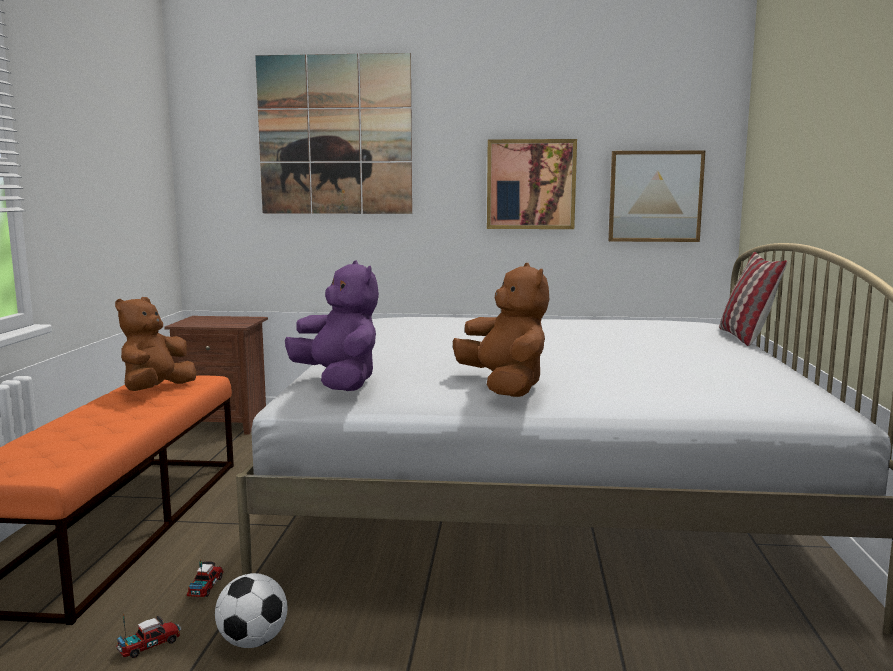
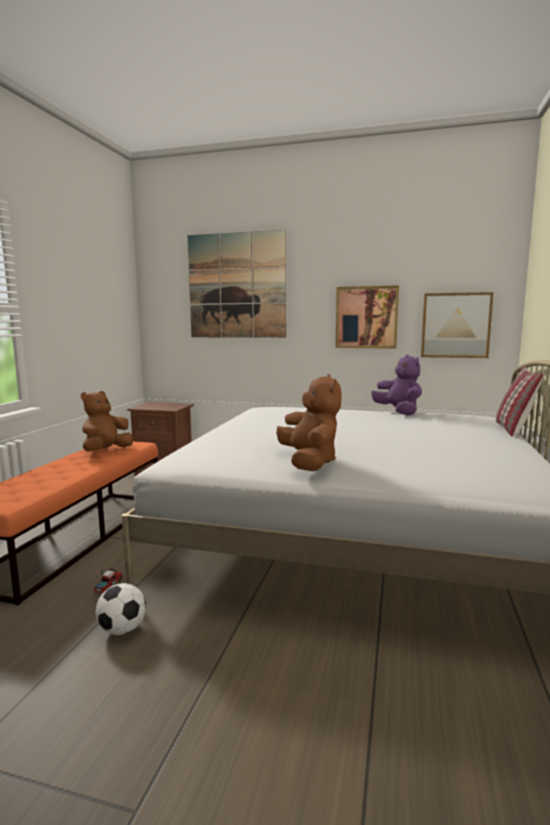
camera: 10 degrees right, 0 degrees up
(150, 645) = (58, 625): toy truck -> none
(339, 382) = (198, 454): purple plush toy -> purple plush toy (398, 412)

